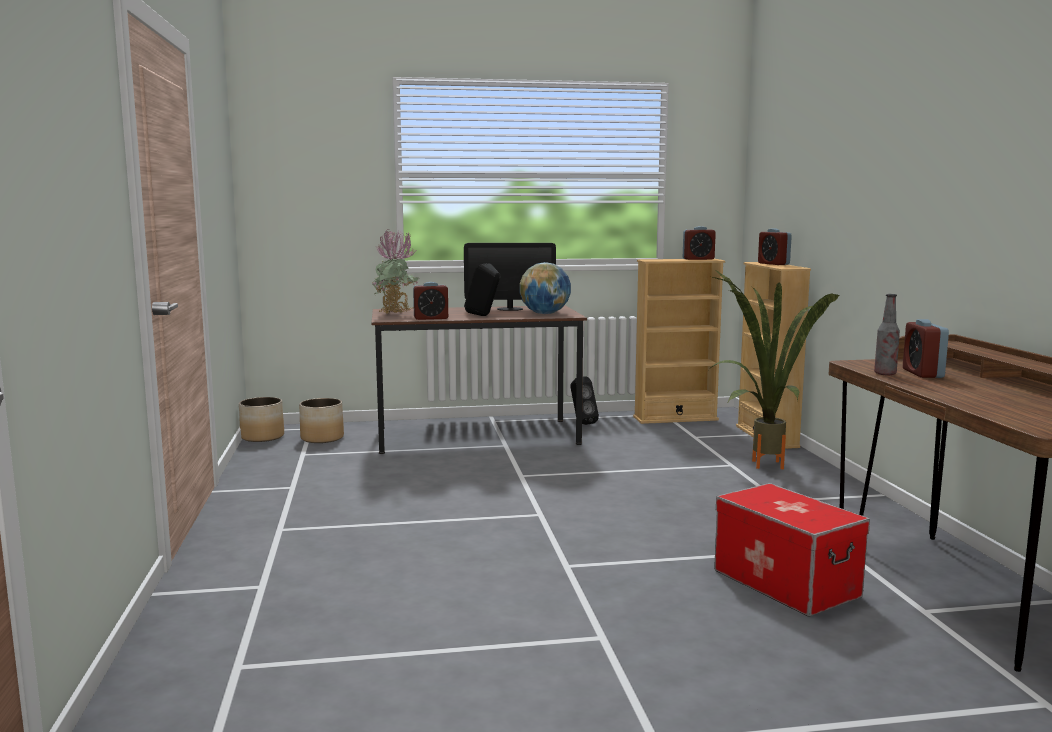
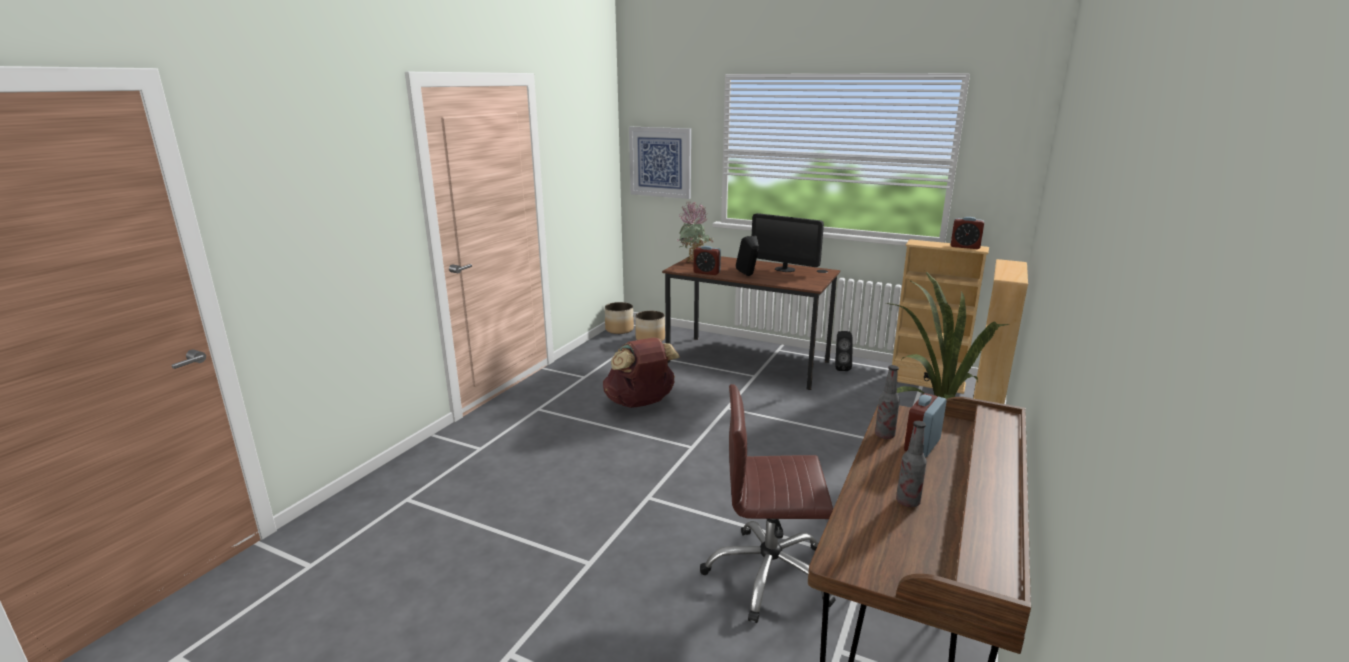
camera: 35 degrees right, 10 degrees up
(302, 193) = (660, 162): none -> picture
(413, 494) = (640, 403): none -> brown backpack
(545, 314) = (797, 281): globe -> none
(773, 264) = (1012, 268): alarm clock -> none
(784, 583) = (768, 575): storage box -> brown office chair
(997, 397) = (907, 502): none -> bottle

